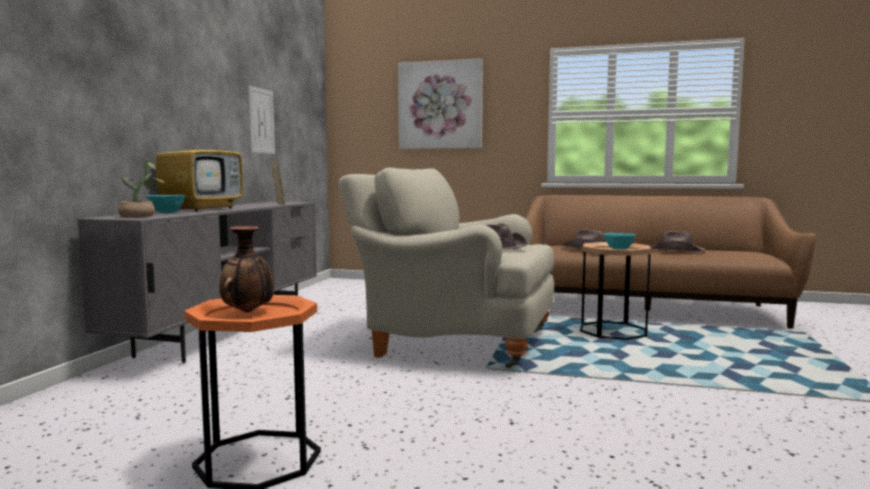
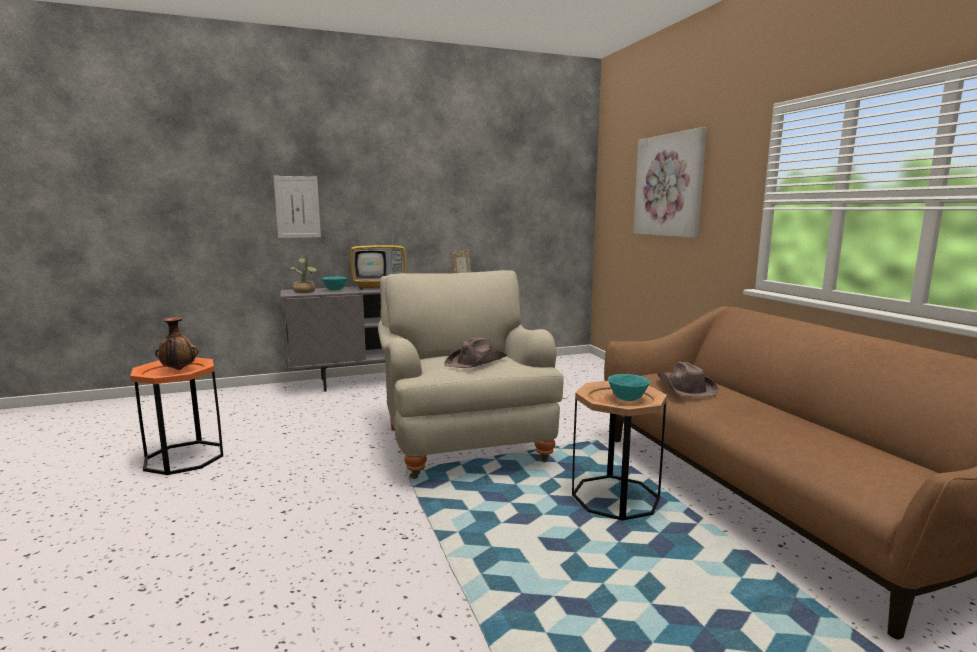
camera: 55 degrees right, 5 degrees up
(261, 121) = (482, 212): picture -> picture (297, 207)
(676, 250) = (781, 426): brown hat -> none

